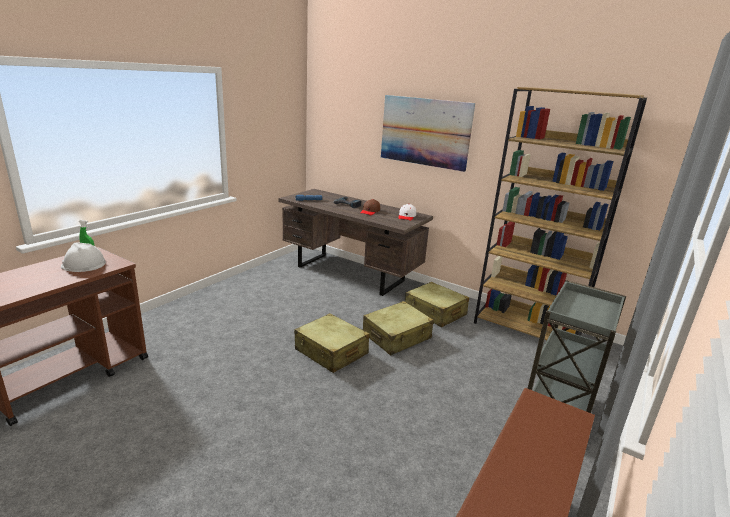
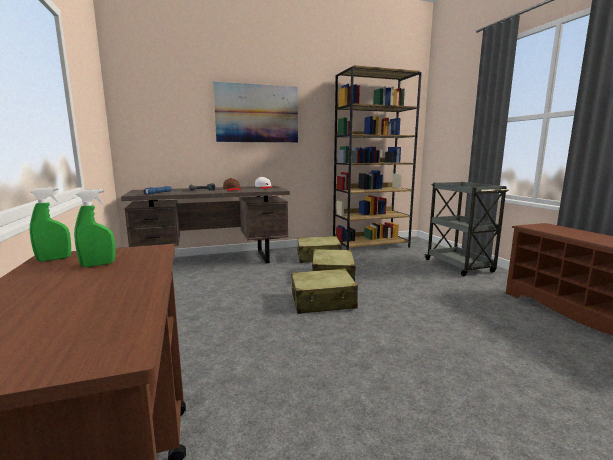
camera: 50 degrees left, 10 degrees down
(83, 264) = (98, 265): white hard hat -> green spray bottle

